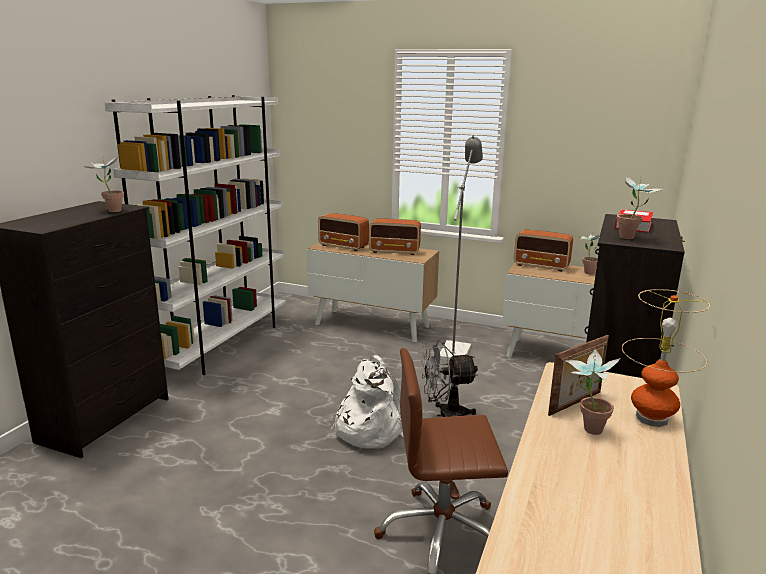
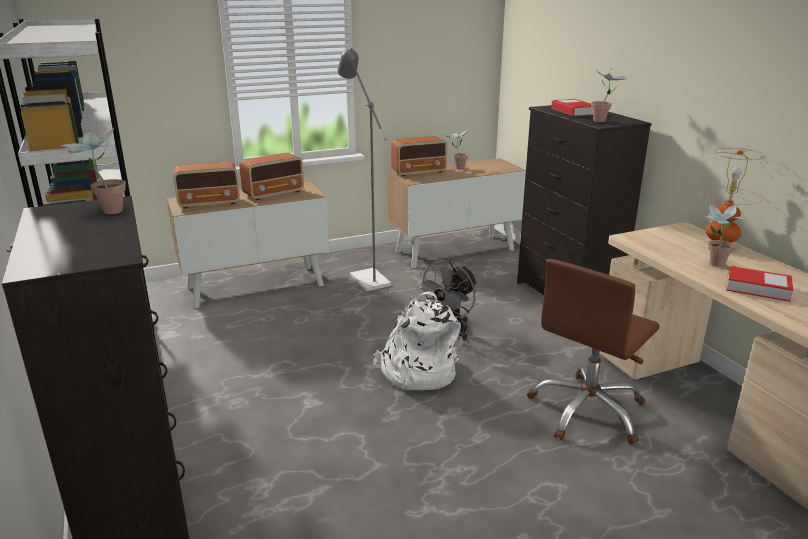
camera: 45 degrees left, 5 degrees up
(572, 468) = (757, 288): none -> book
(576, 404) = (679, 254): picture frame -> none

